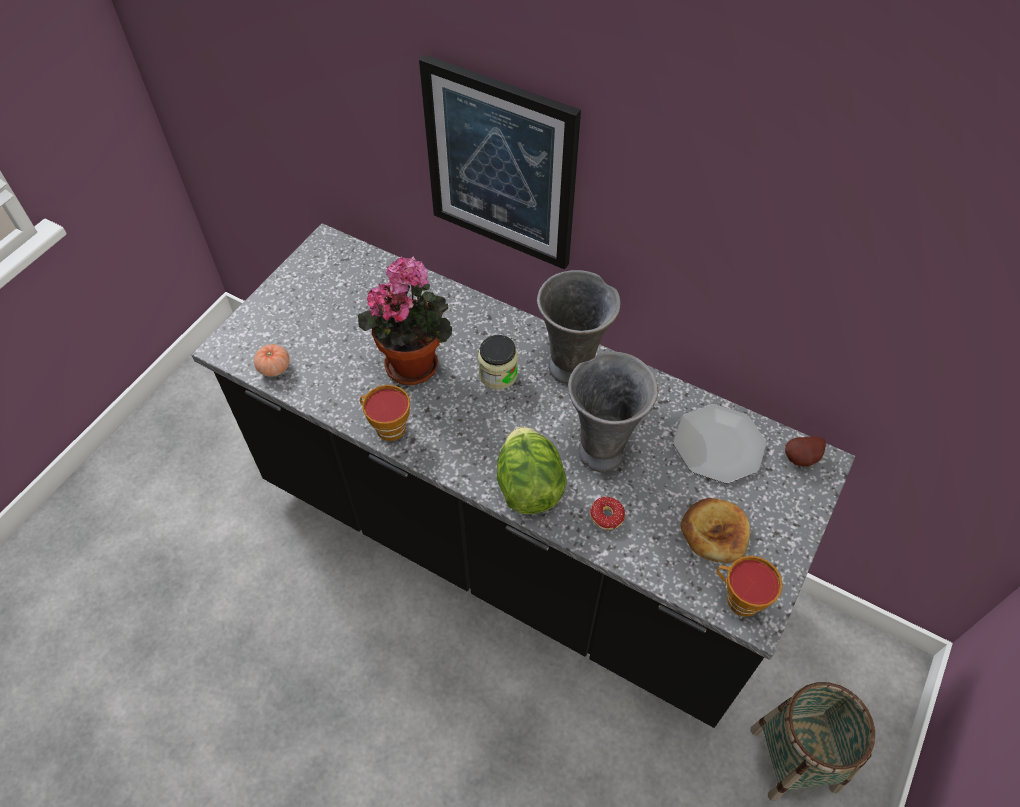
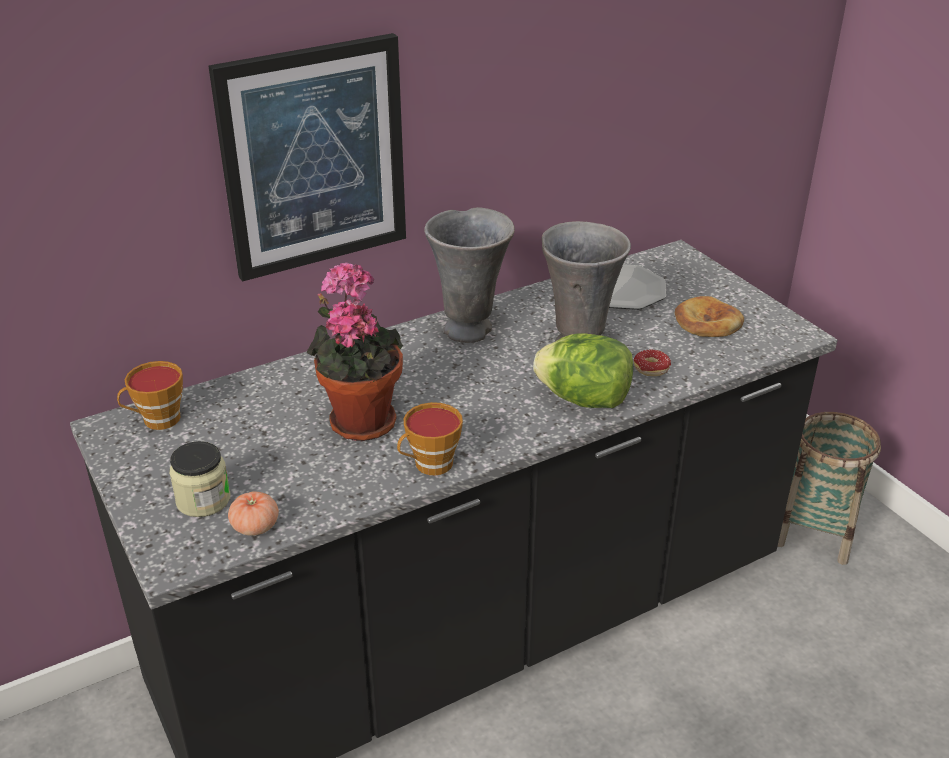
camera: 60 degrees left, 20 degrees down
(498, 374) = (432, 372): jar -> jar (203, 500)
(739, 598) = (777, 334): cup -> cup (157, 420)
(802, 459) = (667, 260): potato -> none

